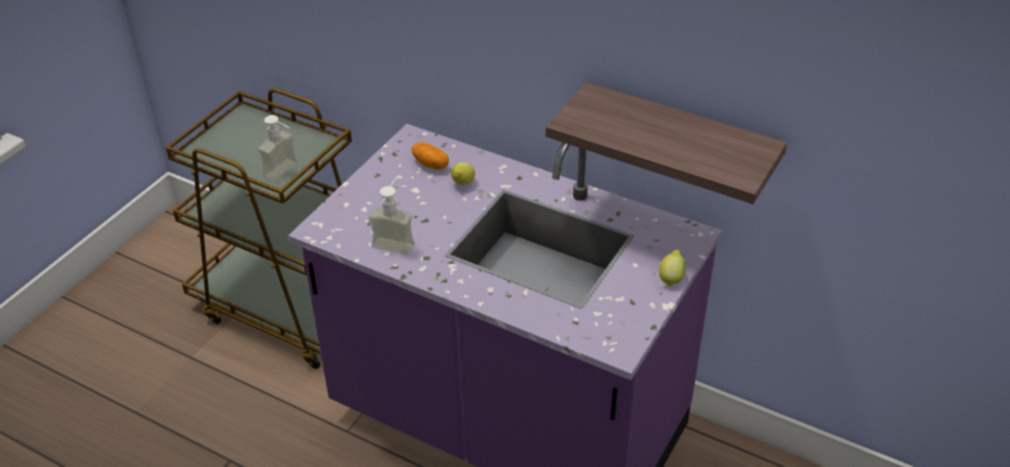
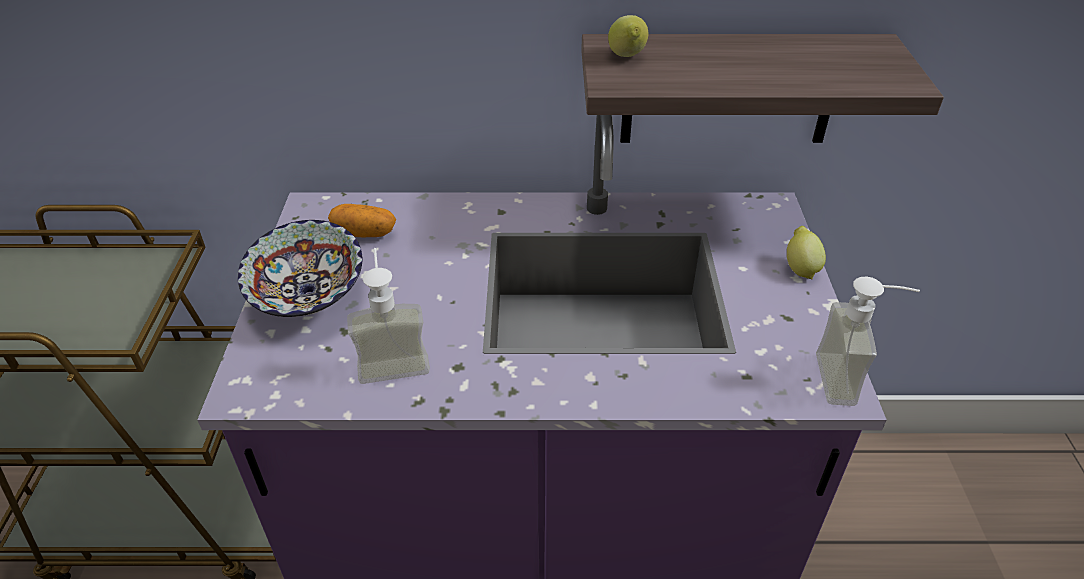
camera: 30 degrees left, 0 degrees up
(286, 173) = (124, 324): soap dispenser -> soap dispenser (850, 380)
(378, 191) = (310, 295): none -> bowl
(462, 184) = (431, 244): lemon -> lemon (627, 57)

